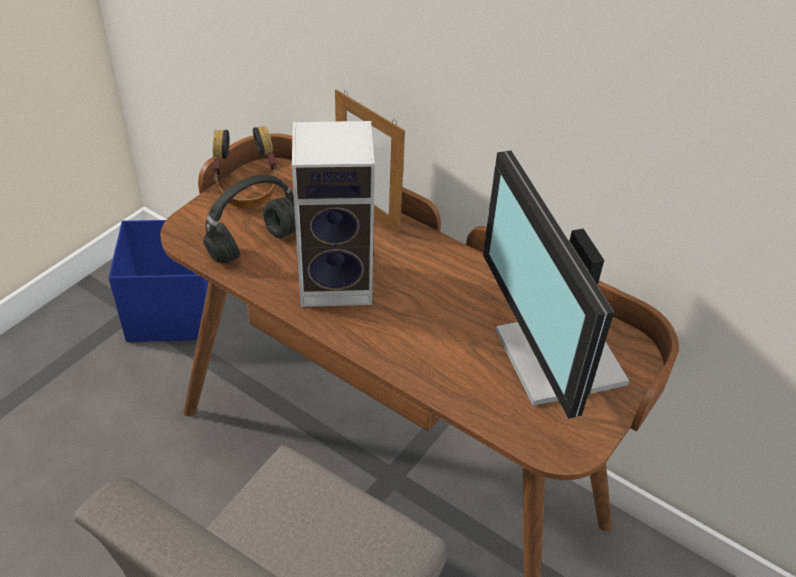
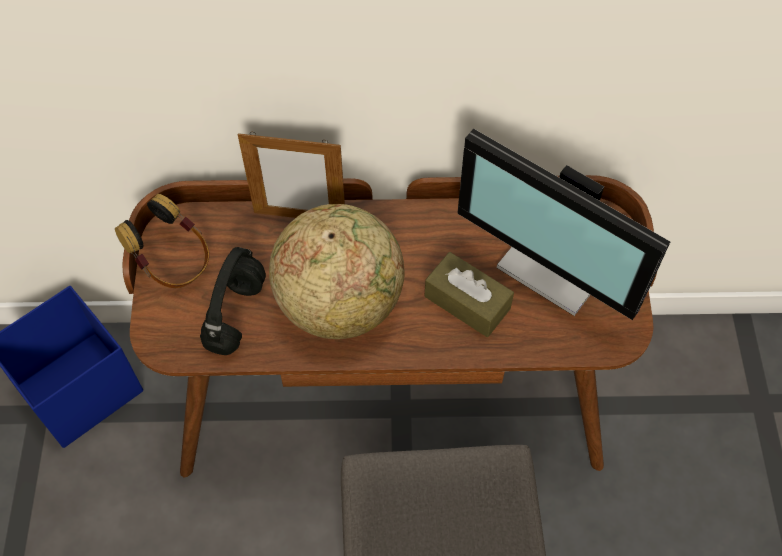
camera: 35 degrees left, 15 degrees up
(339, 281) = (340, 303): speaker -> globe
(443, 340) = (467, 302): none -> brown tissue box

